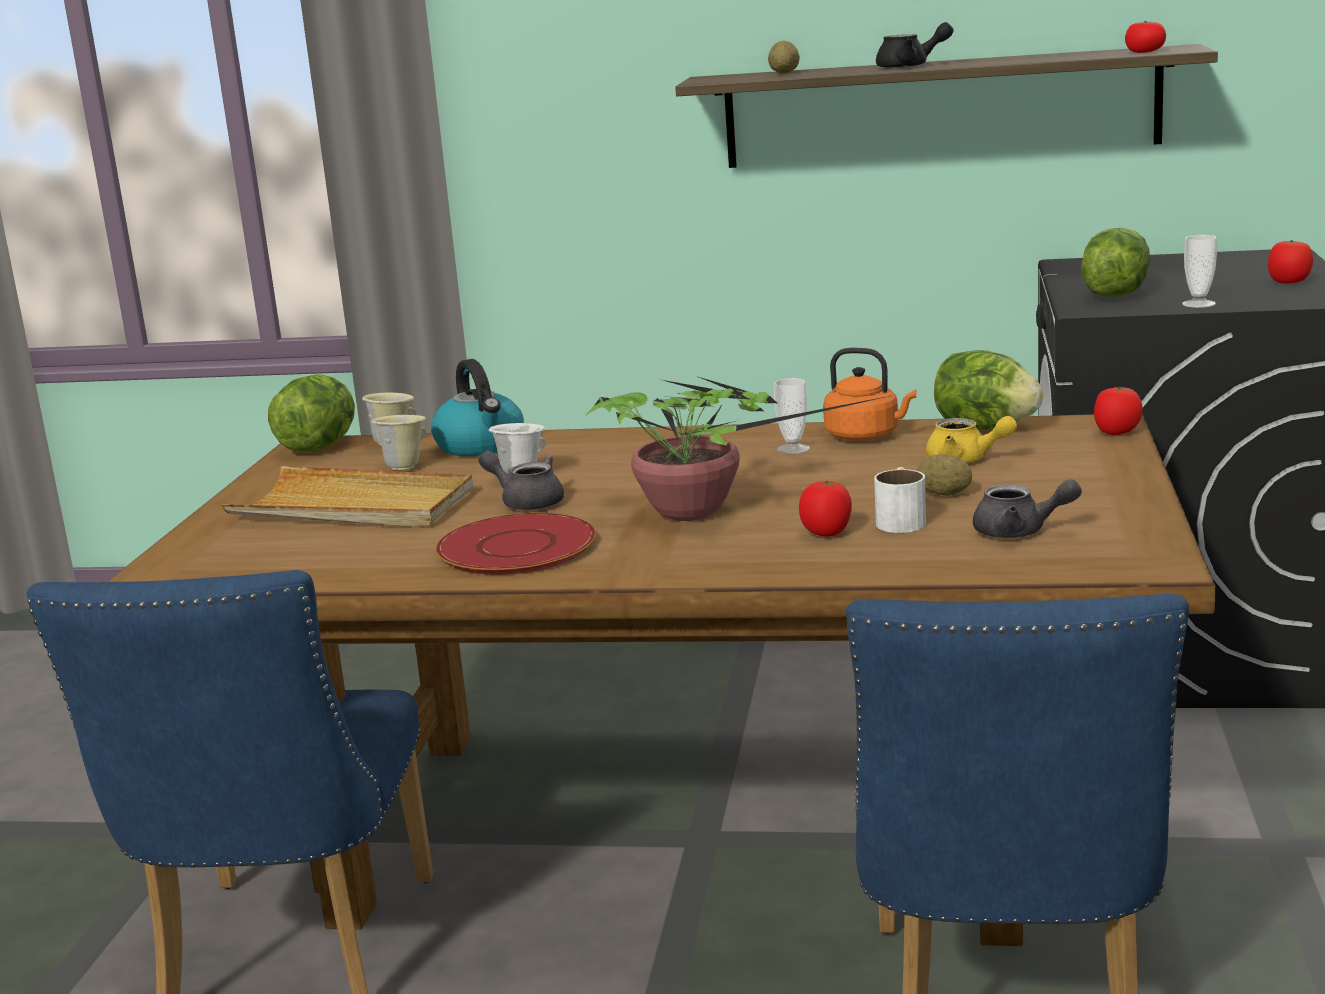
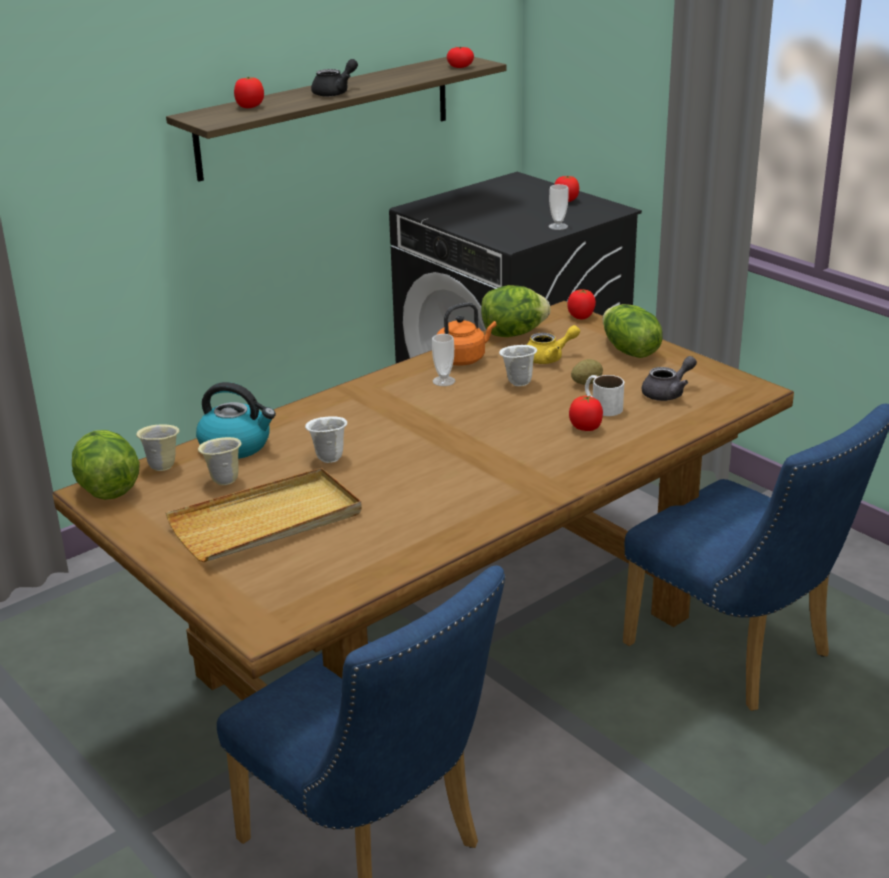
camera: 50 degrees left, 10 degrees up
(516, 547) = (447, 503): red plate -> none
(527, 501) = (375, 472): grey teapot -> none
(697, 512) = (490, 441): potted plant -> none
(784, 73) = (250, 107): potato -> tomato
(866, 472) = (517, 383): none -> white mug
(1114, 294) = (498, 228): lettuce -> lettuce (629, 351)

